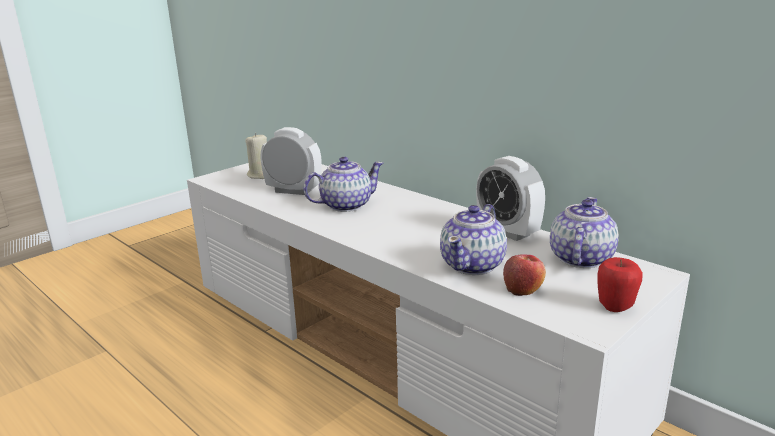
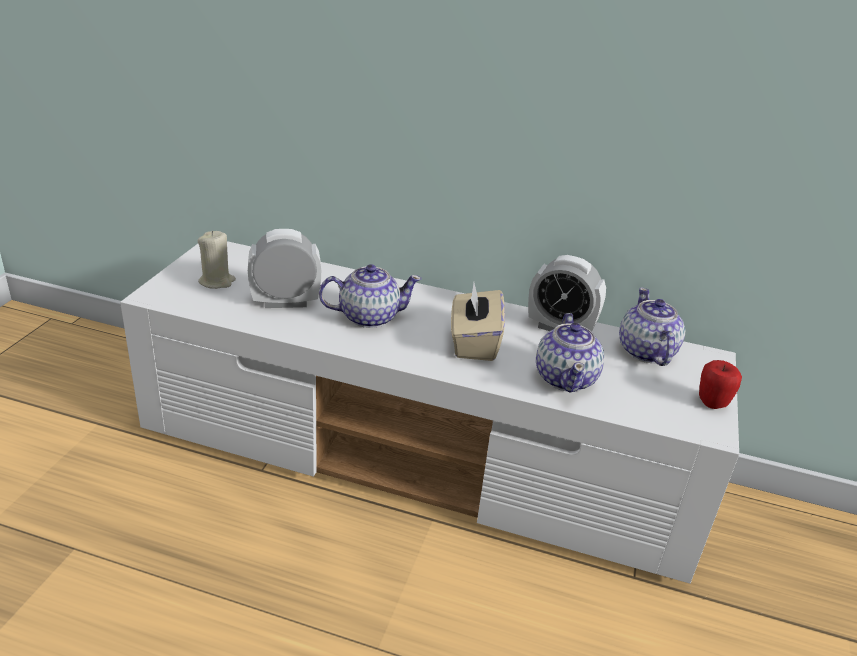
camera: 30 degrees left, 10 degrees up
(345, 205) = (368, 317): teapot -> teapot turned 45 degrees clockwise
(414, 231) = (474, 343): none -> beige tissue box
(523, 289) = (630, 399): apple -> none

